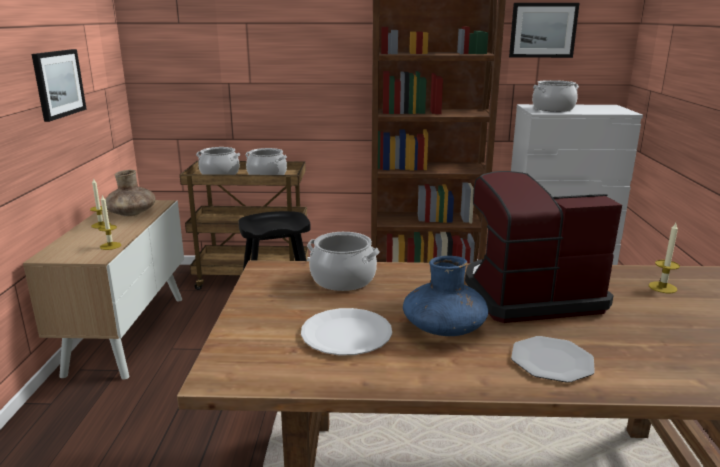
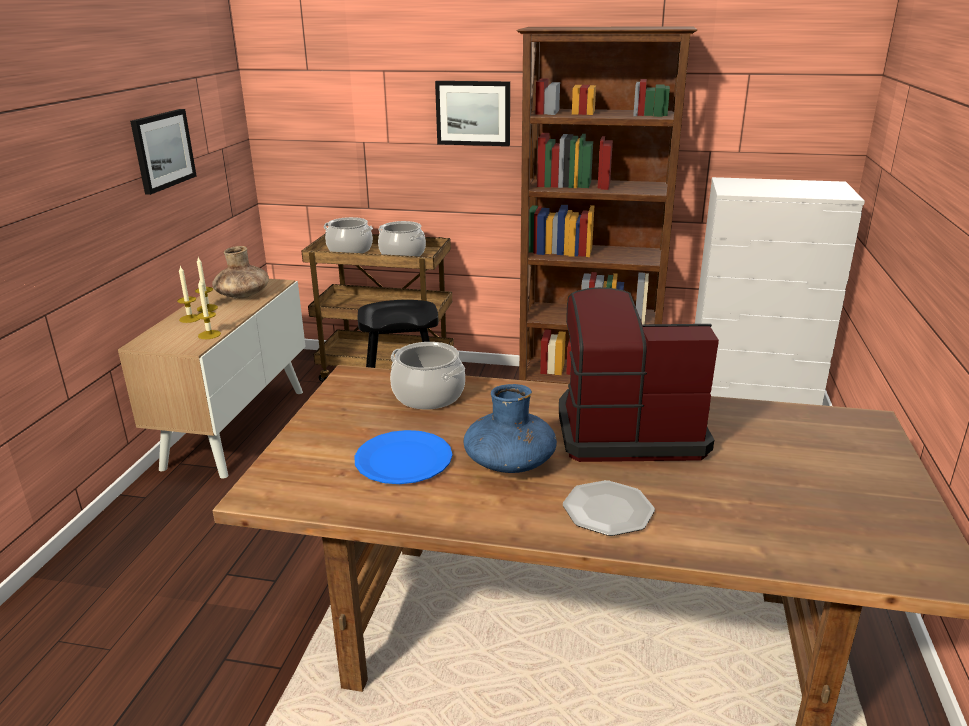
camera: 10 degrees right, 5 degrees up
(346, 334) = (403, 460): white plate -> blue plate
(543, 30) = (749, 83): picture -> picture (473, 113)
(553, 109) = (752, 187): cooking pot -> none
(662, 287) = (794, 433): candle -> candle (190, 318)

